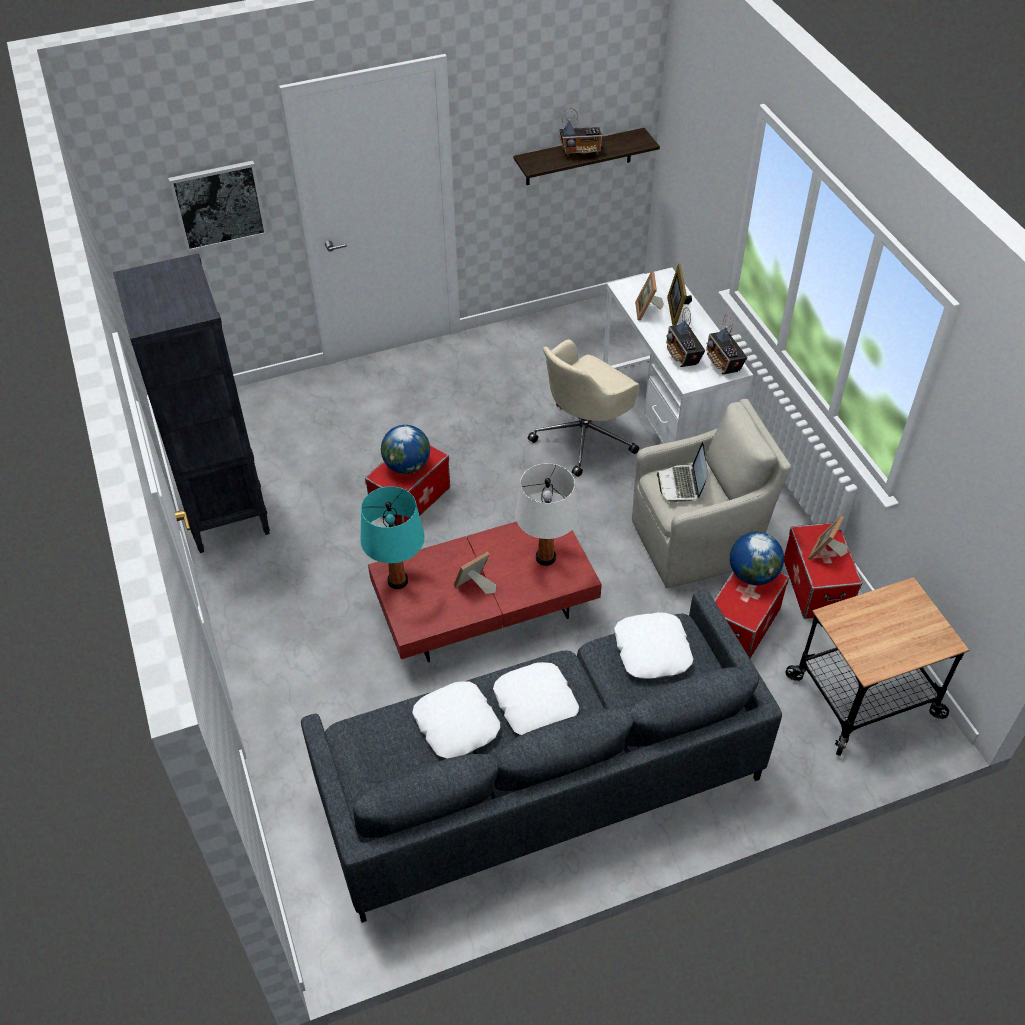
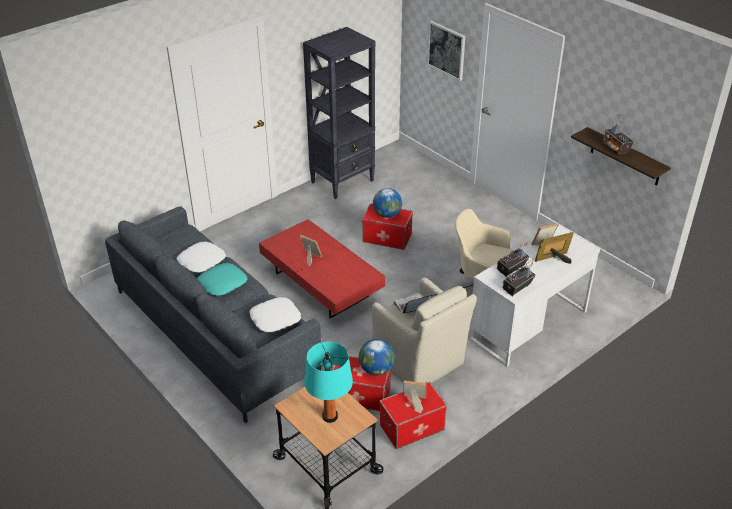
camera: 70 degrees right, 10 degrees down
(397, 581) = (301, 231): turquoise table lamp -> turquoise table lamp (330, 416)
(535, 704) = (222, 283): white pillow -> turquoise pillow
(545, 557) = (343, 278): white table lamp -> none

